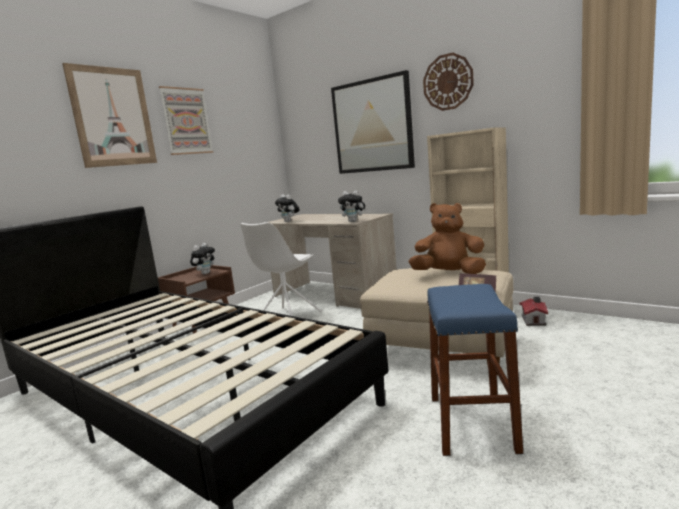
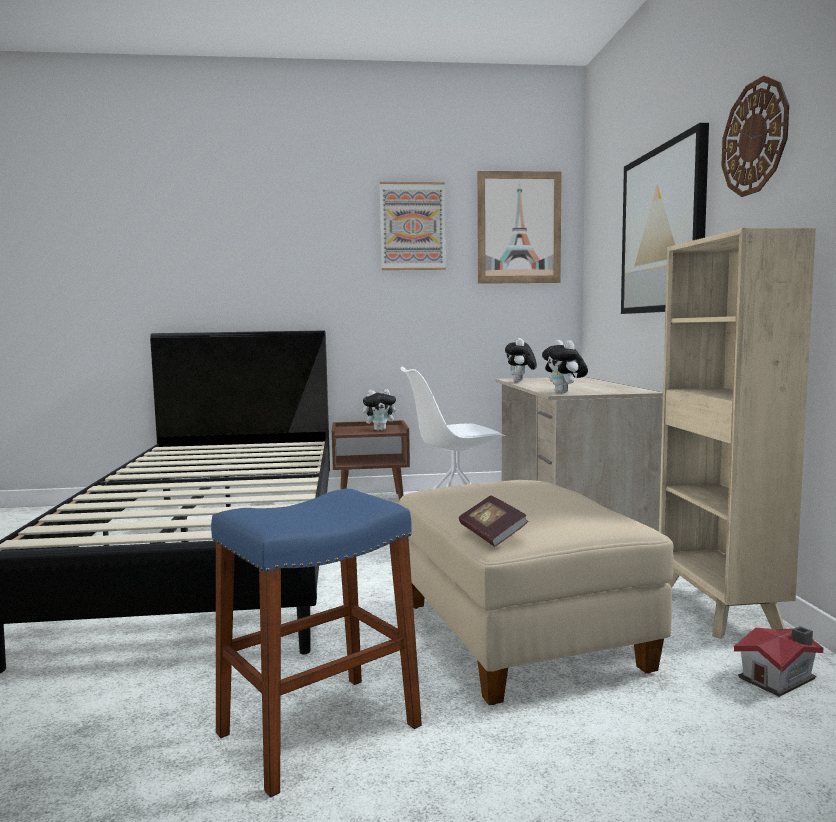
camera: 45 degrees right, 5 degrees down
(113, 117) = (313, 222): picture -> picture (519, 228)
(448, 274) = (542, 502): brown plush toy -> none

